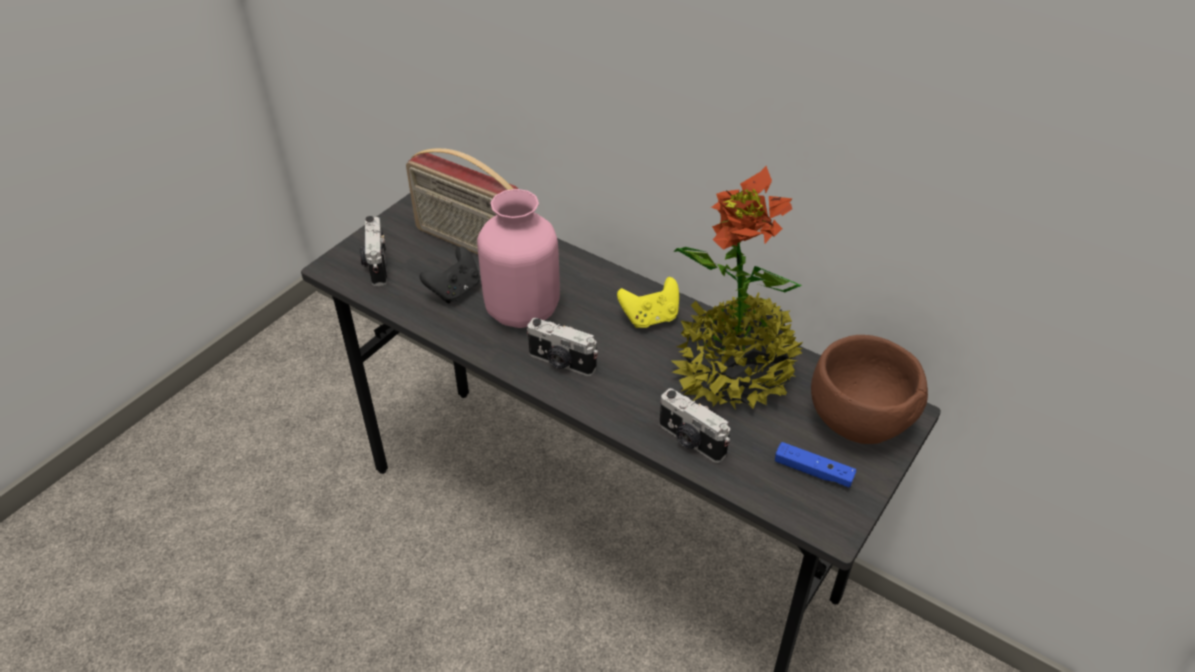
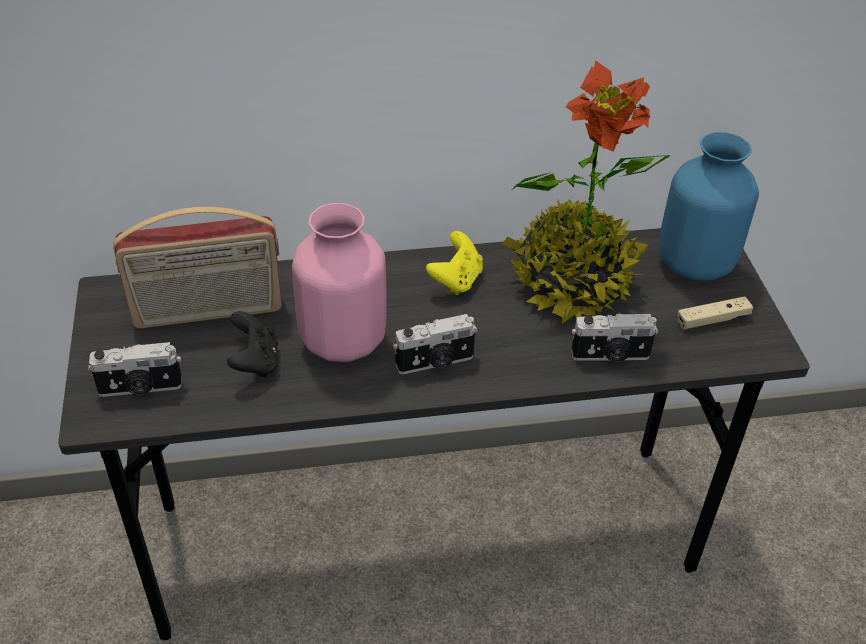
camera: 45 degrees left, 0 degrees up
(376, 265) = (140, 388): camera -> camera turned 45 degrees counterclockwise
(813, 471) = (712, 319): blue game controller -> beige game controller
(858, 422) = (694, 265): brown bowl -> blue vase

